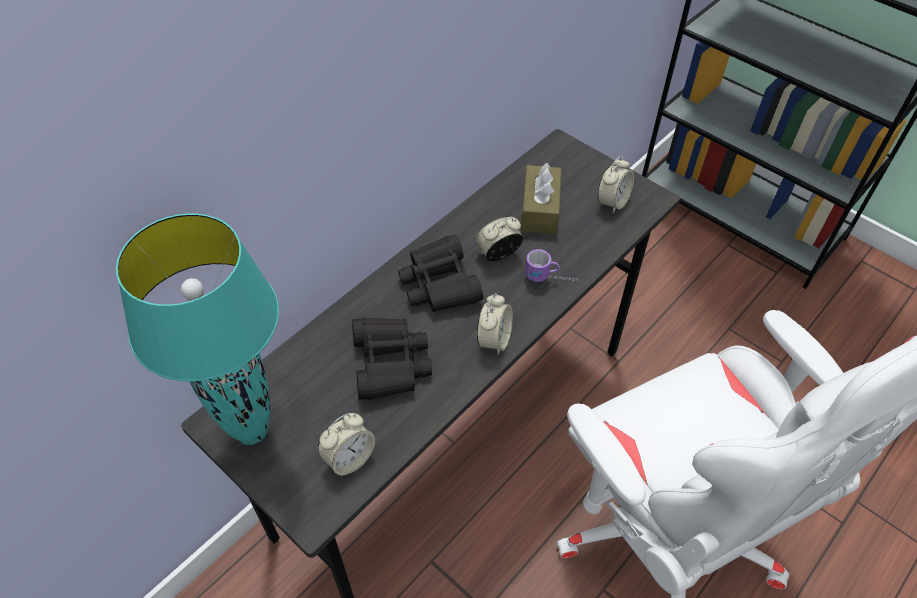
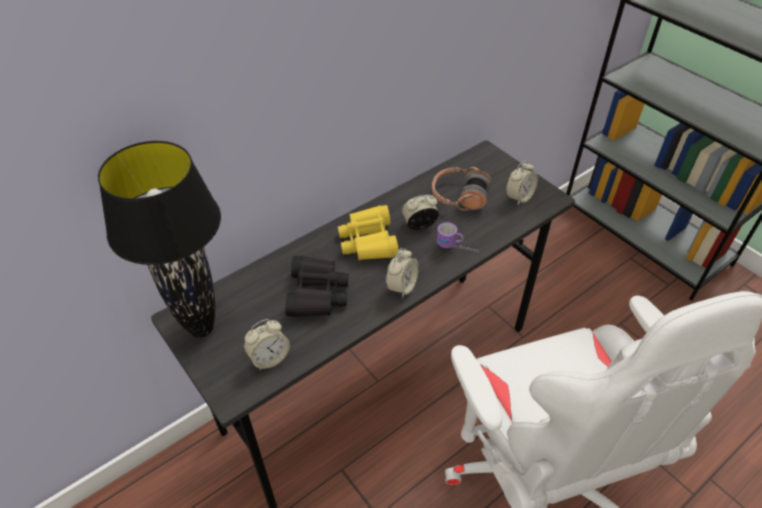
camera: 10 degrees right, 5 degrees down
(252, 430) = (202, 327): turquoise table lamp -> black table lamp
(439, 284) = (368, 241): black binoculars -> yellow binoculars
(540, 209) = (459, 196): brown tissue box -> headphones

